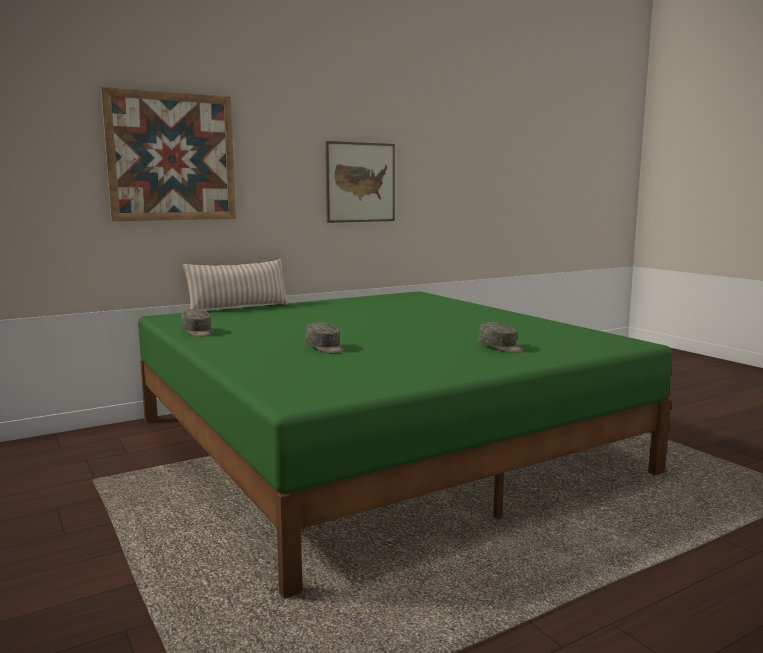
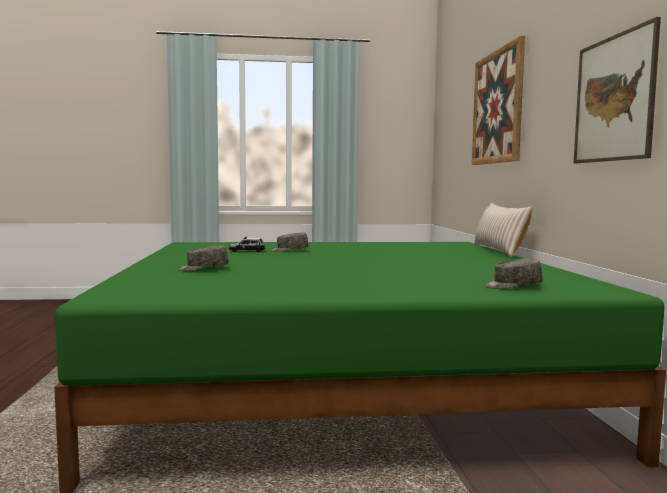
camera: 115 degrees right, 5 degrees down
(198, 332) = (384, 243): grey cap -> grey cap (512, 286)
(350, 360) = (246, 251): none -> toy car

